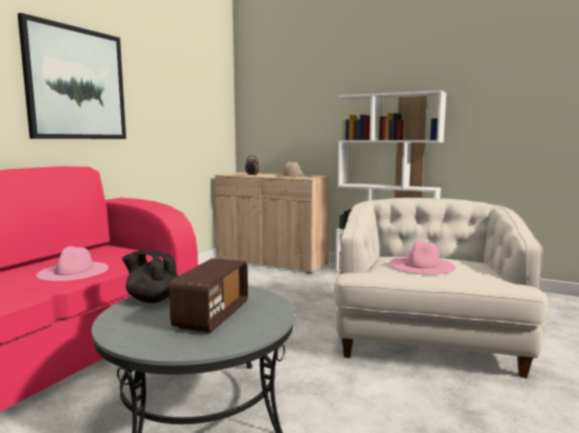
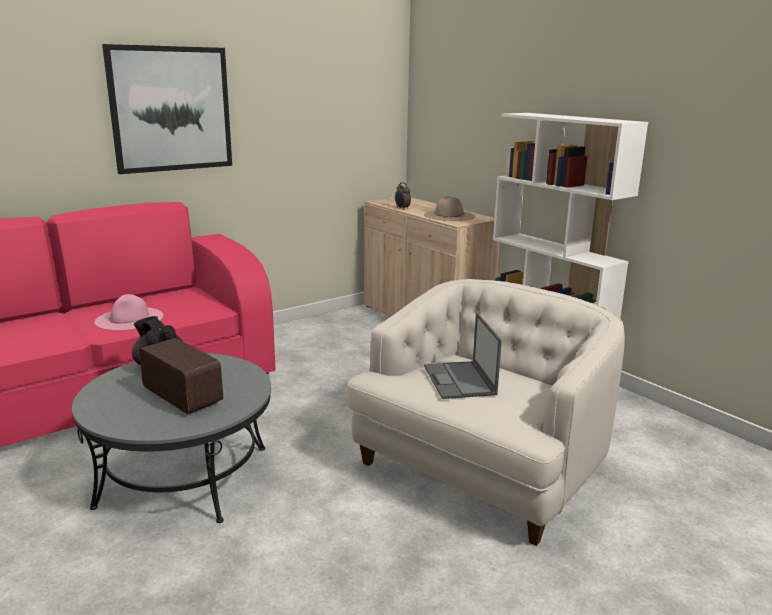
camera: 25 degrees right, 10 degrees up
(212, 316) = (182, 396): radio -> radio turned 90 degrees counterclockwise
(421, 265) = (460, 380): pink hat -> laptop

